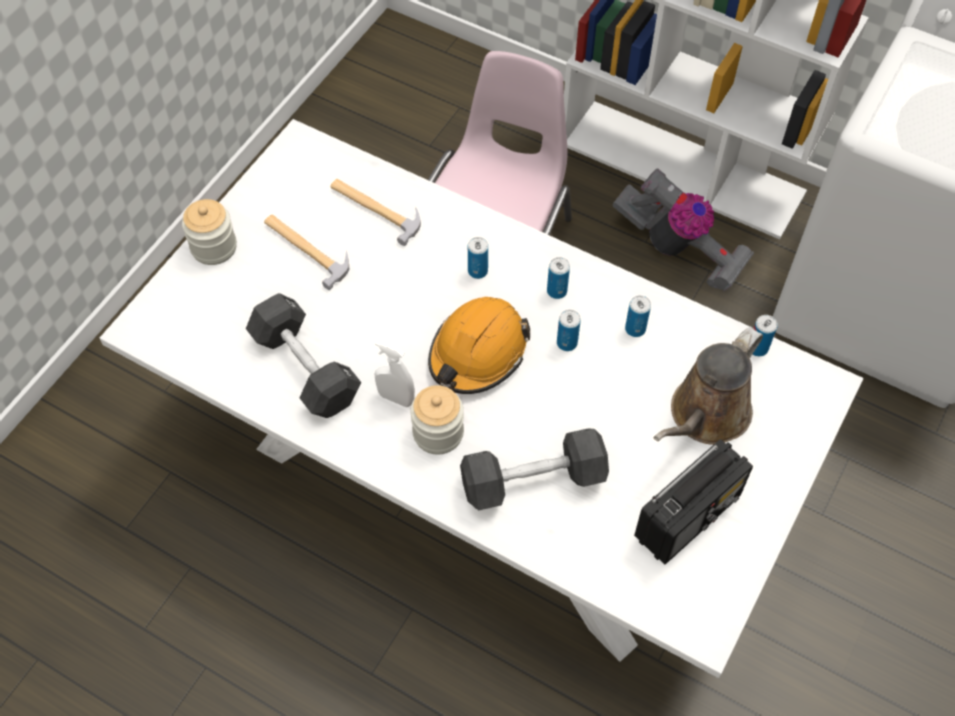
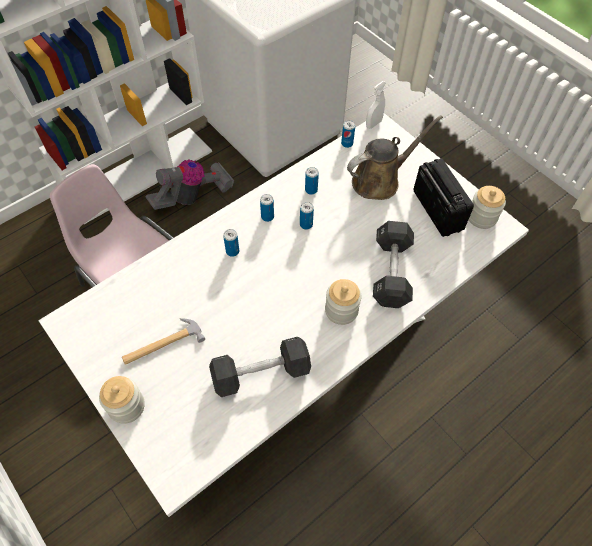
camera: 70 degrees left, 0 degrees up
(375, 209) = (152, 292): hammer -> none
(396, 398) = (307, 326): white spray bottle -> white spray bottle (373, 124)
(477, 353) = (293, 271): orange hard hat -> none
(705, 416) = (380, 180): brown watering can -> brown watering can turned 90 degrees counterclockwise
(708, 589) = (481, 217): none -> jar

